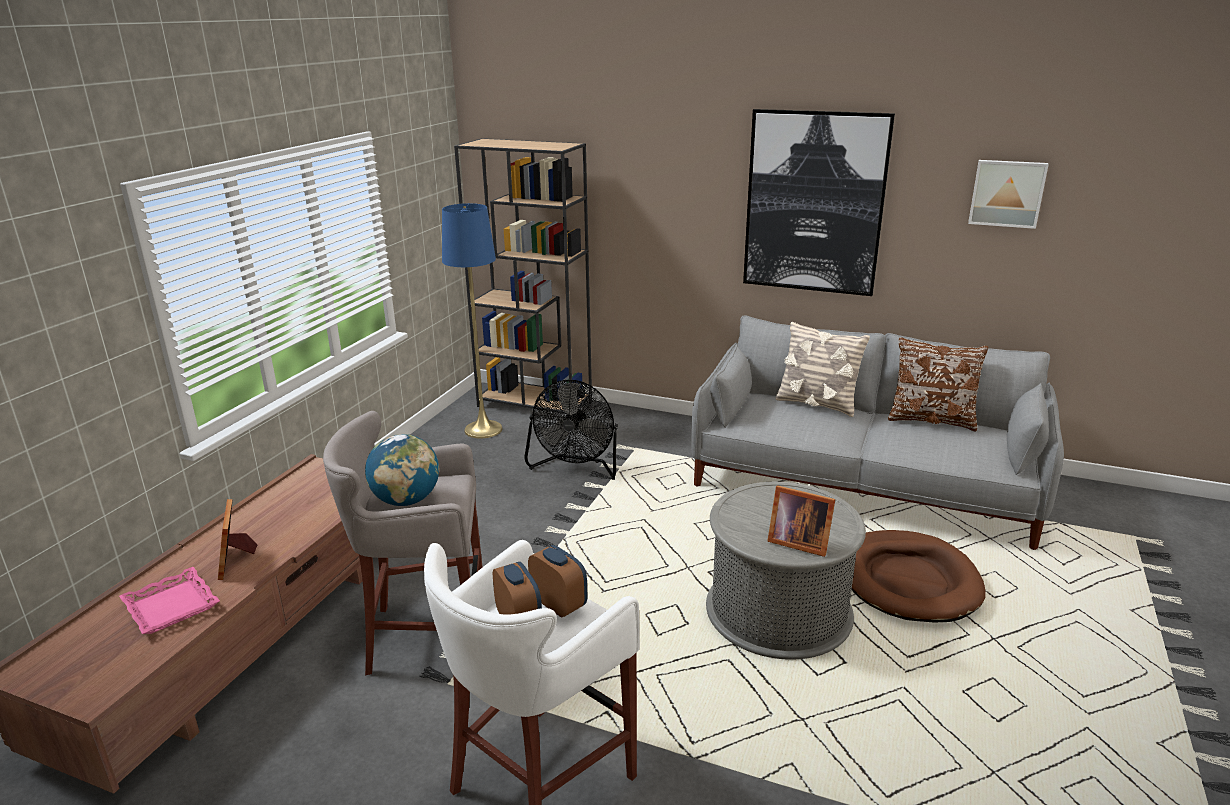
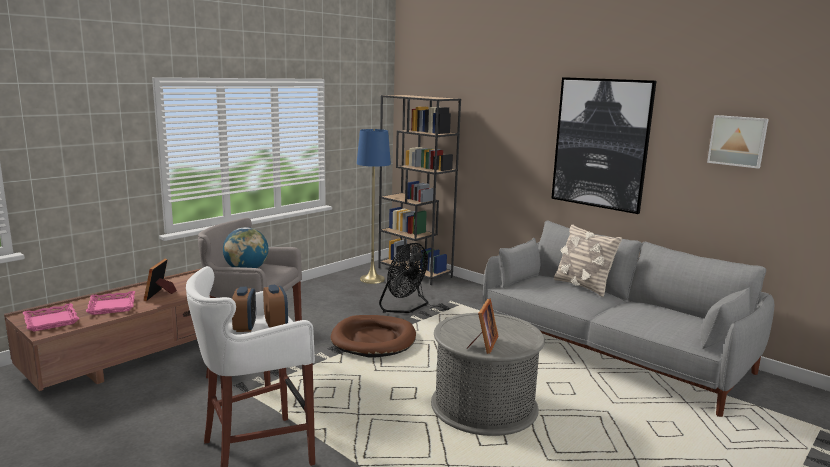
camera: 20 degrees right, 10 degrees down
(84, 669) = (50, 321): none -> pink tray
(574, 465) = (413, 306): black fan -> black fan turned 90 degrees clockwise
(797, 541) = (483, 344): picture frame -> picture frame turned 120 degrees counterclockwise
(908, 581) = (596, 412): brown dog bed -> brown dog bed (374, 340)
(931, 421) = (662, 308): brown pillow -> none

